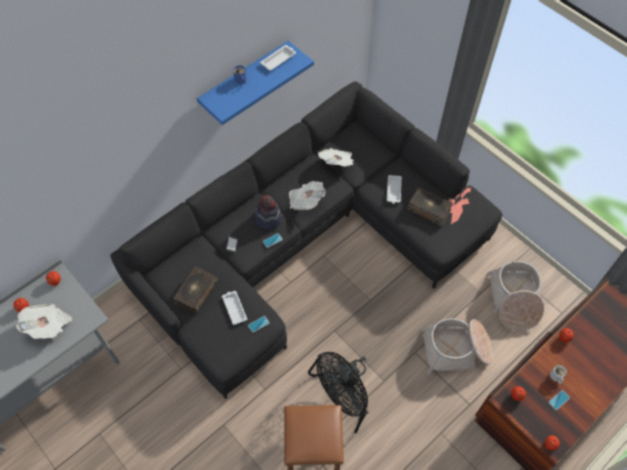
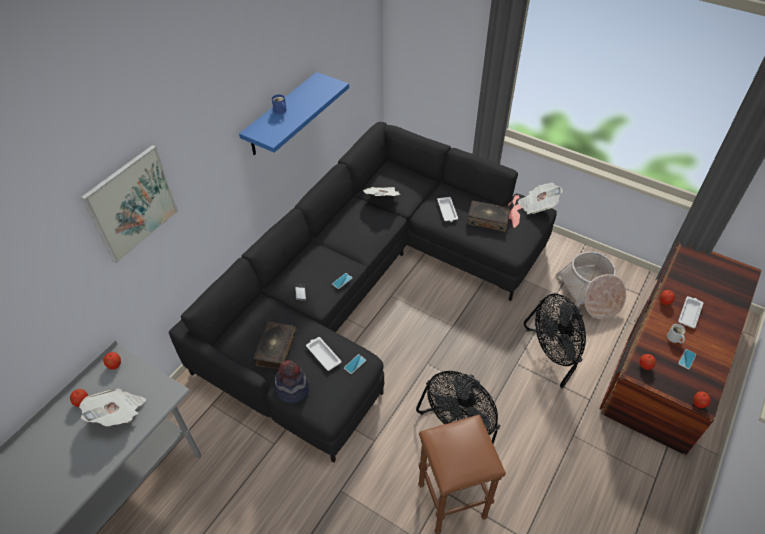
camera: 15 degrees left, 10 degrees down
(84, 158) = (132, 204): none -> picture
(268, 218) = (330, 262): hat -> hat (292, 388)
(278, 59) = (313, 88): white tray -> white tray (689, 313)
(305, 201) = (363, 238): newspaper -> newspaper (537, 206)
(456, 350) = (555, 351): basket -> black fan

